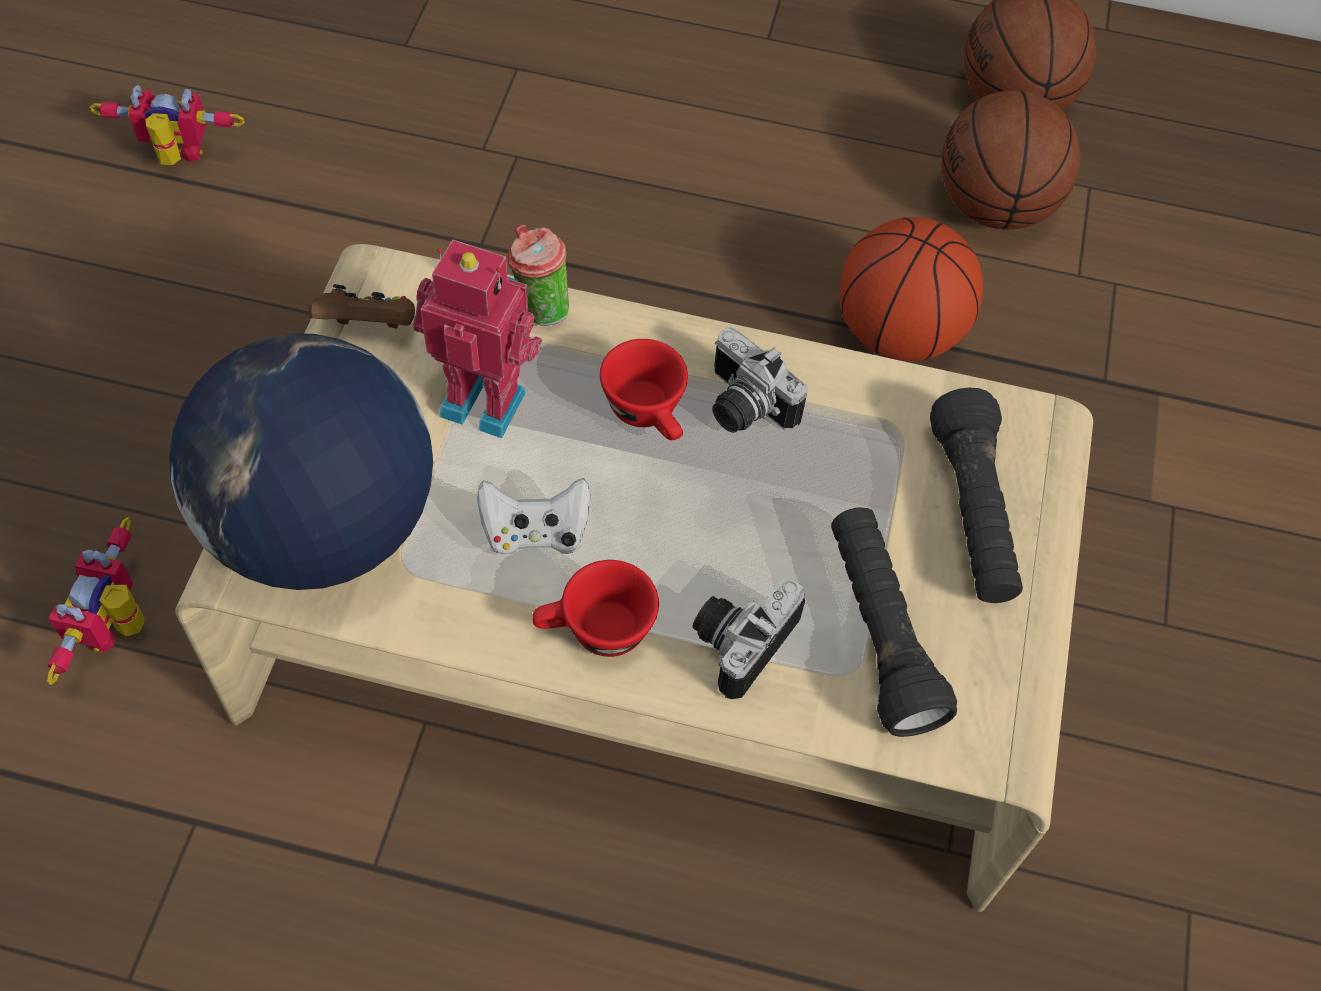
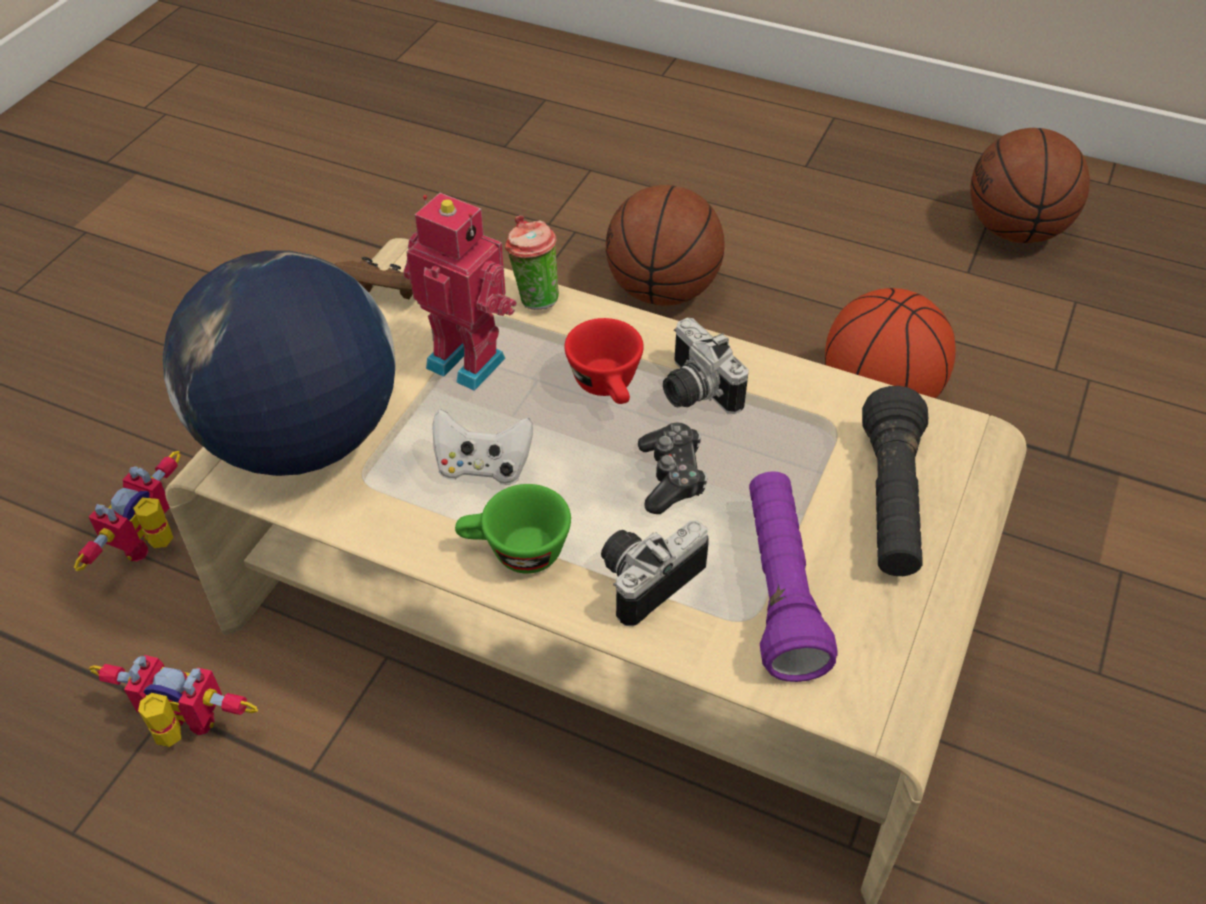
camera: 15 degrees right, 10 degrees down
(177, 159) = (303, 208): toy robot -> toy robot (183, 729)
(595, 631) = (515, 552): red cup -> green cup
(741, 516) = (671, 476): none -> game controller
(879, 632) = (780, 589): black flashlight -> purple flashlight
(994, 208) = (984, 309): basketball -> basketball (663, 291)

